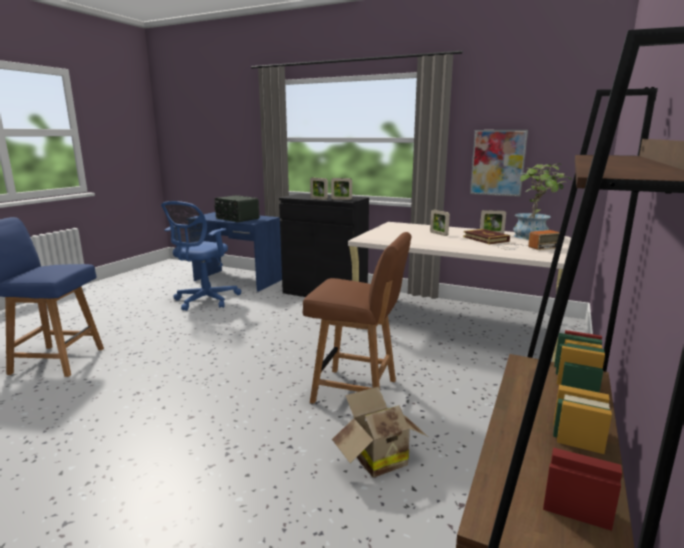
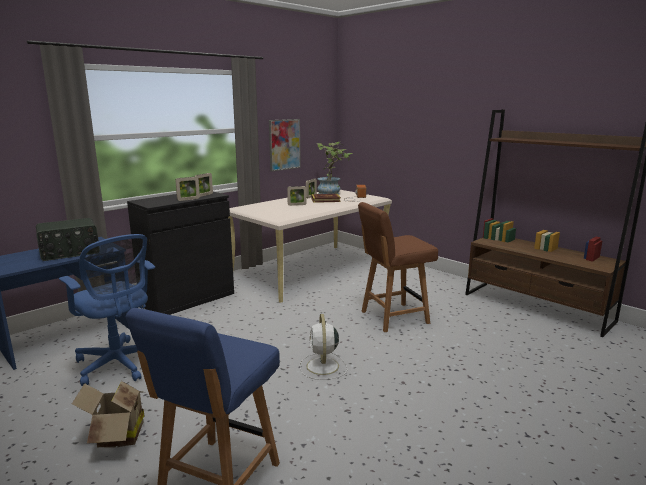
camera: 70 degrees left, 0 degrees up
(216, 369) = (322, 367): none -> white fan
(357, 391) = (393, 317): brown chair -> brown chair turned 150 degrees counterclockwise
(376, 458) = (469, 325): cardboard box -> cardboard box (116, 436)

